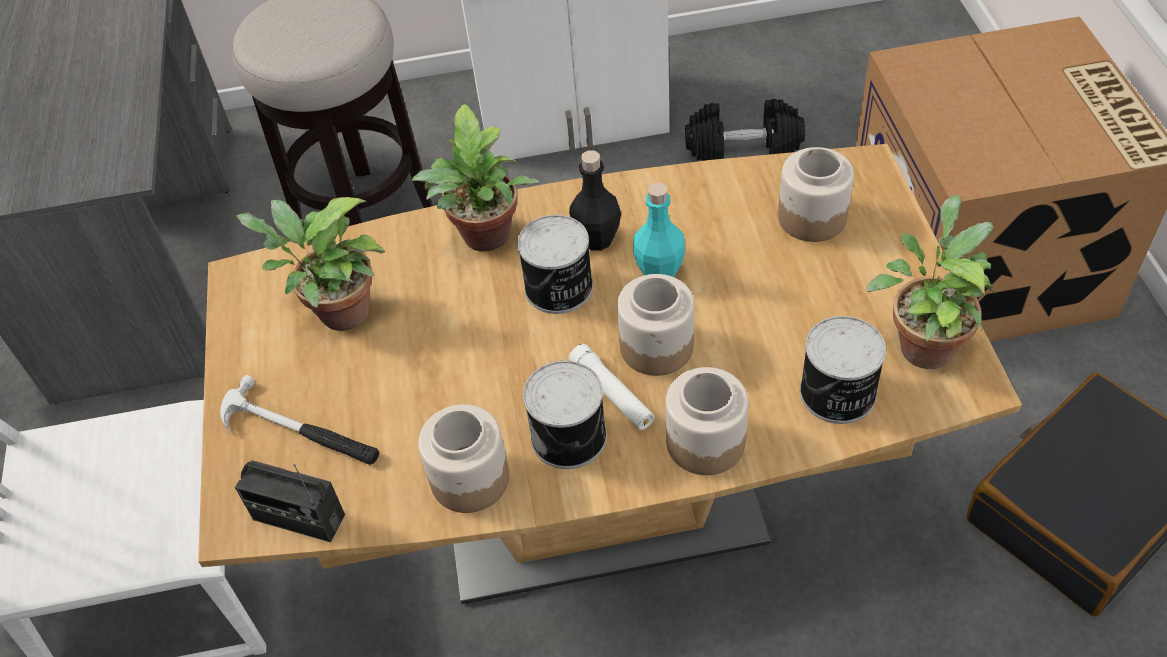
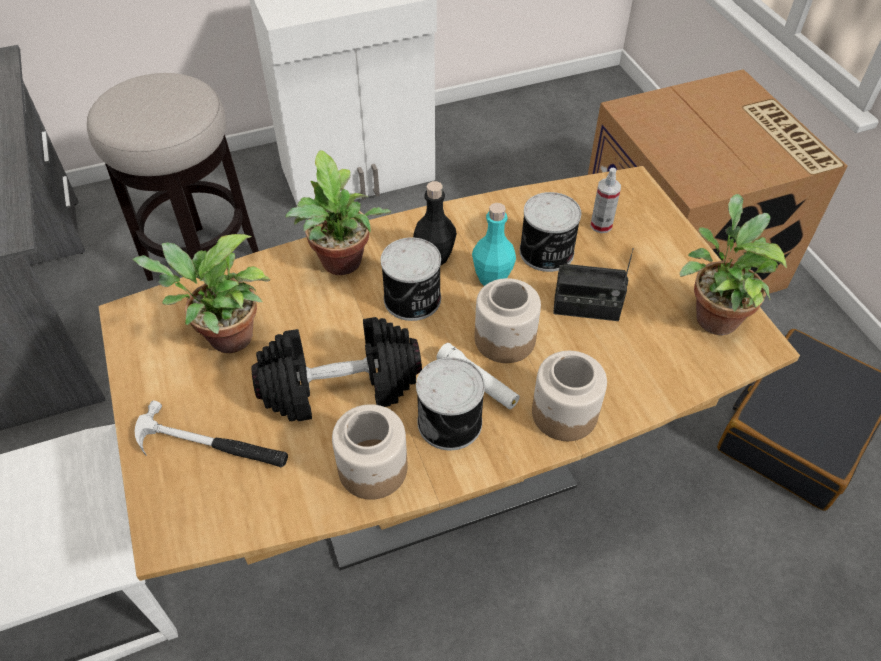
camera: 15 degrees left, 0 degrees up
(298, 517) = (225, 523): radio -> radio (586, 309)
(743, 149) = (493, 189): black dumbbell -> black dumbbell (341, 386)
(811, 217) = (601, 225): jar -> spray bottle
(838, 394) = (659, 363): can -> can (547, 253)

